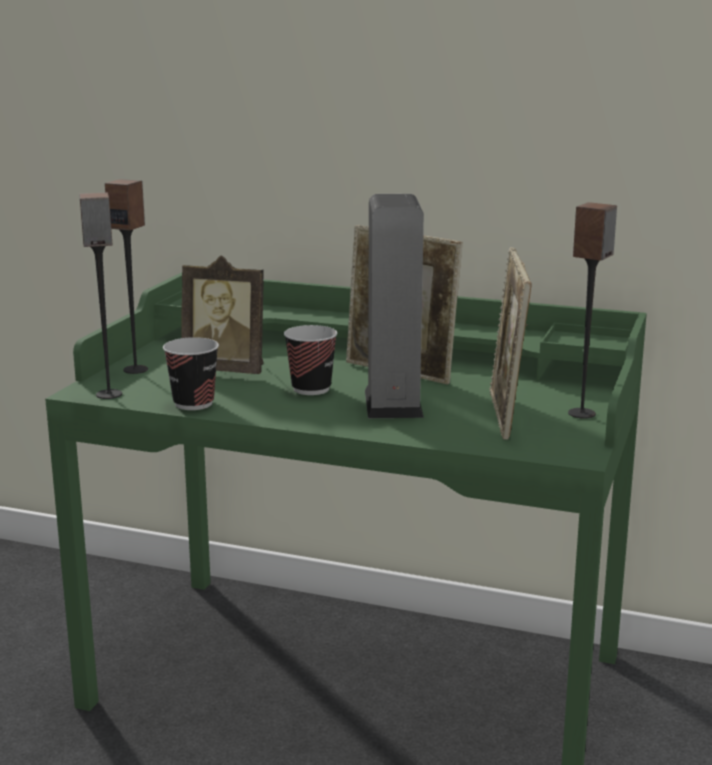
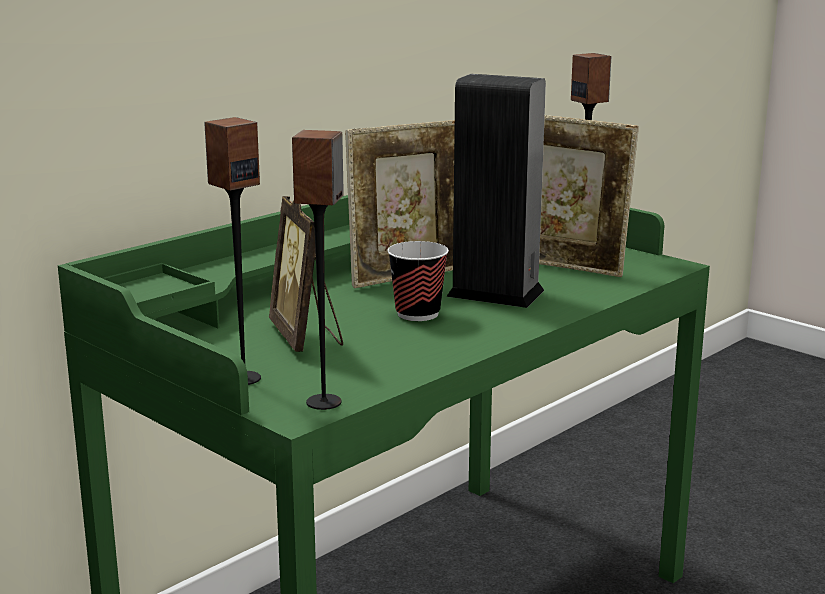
camera: 65 degrees left, 0 degrees up
(193, 403) = (406, 366): cup -> none
(227, 370) = (306, 337): picture frame -> picture frame turned 120 degrees clockwise

